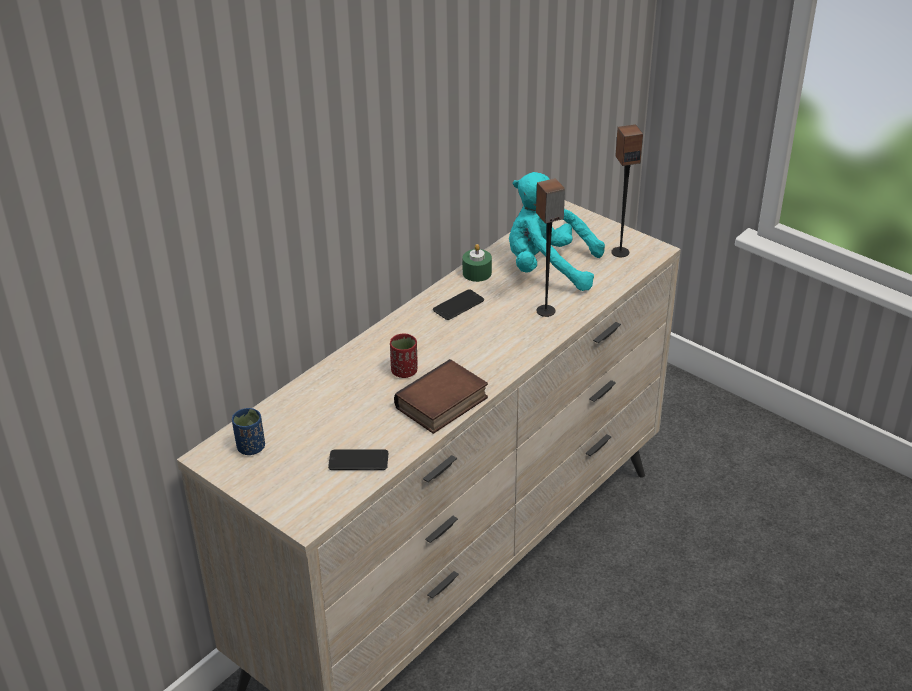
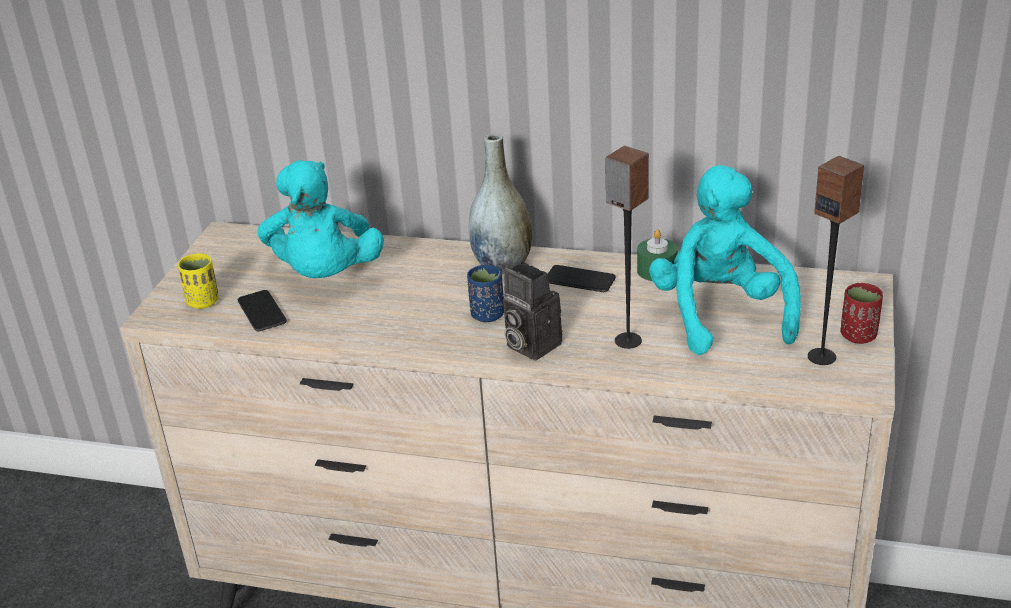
camera: 65 degrees right, 5 degrees down
(251, 447) = (248, 249): blue cup -> blue cup (487, 315)
(312, 490) = (203, 302): none -> yellow cup
(337, 416) = (325, 276): none -> turquoise plush toy
(404, 371) = (428, 288): red cup -> red cup (858, 336)
(407, 331) = (502, 265): none -> grey vase
(442, 404) = (388, 329): book -> none
(516, 350) = (529, 345): none -> camera

